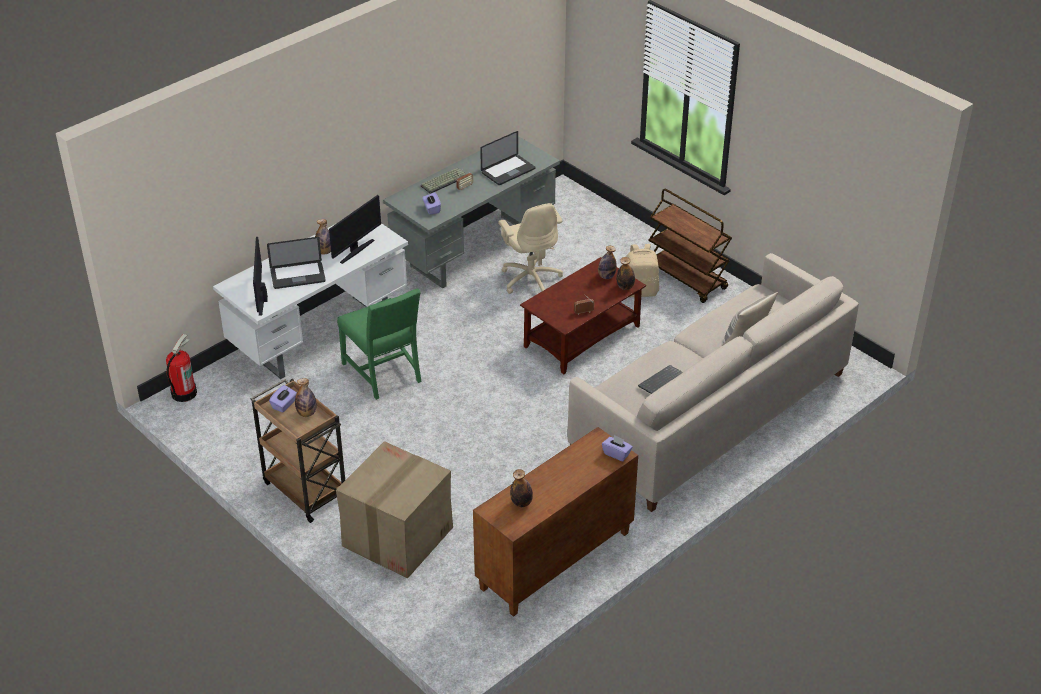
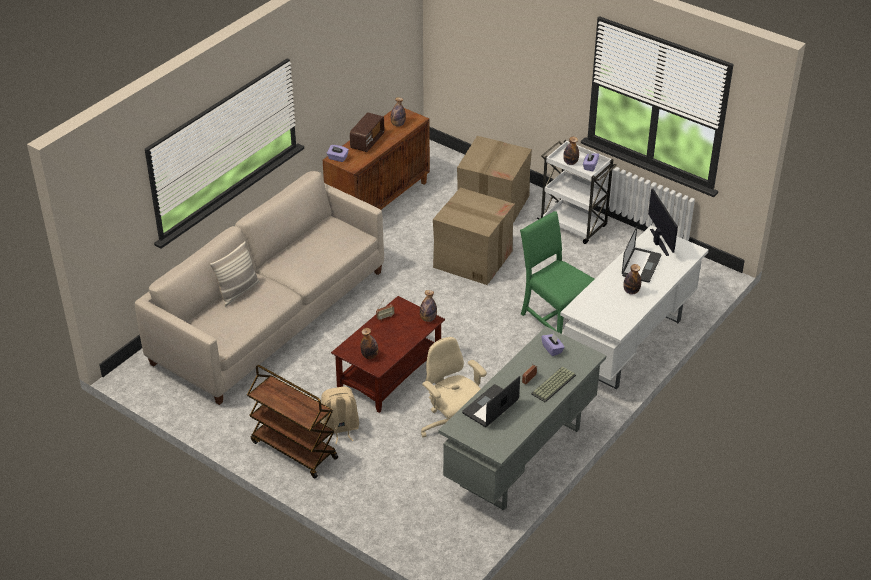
camera: 170 degrees right, 0 degrees up
(183, 393) = (711, 282): fire extinguisher -> none
(298, 276) = (641, 266): laptop -> laptop turned 135 degrees clockwise
(305, 489) = (573, 225): brown cart -> white cart
(356, 251) = (603, 296): monitor -> none
(453, 457) = (472, 259): none -> cardboard box
(571, 477) = (367, 141): none -> radio
(625, 287) = (350, 347): bottle -> bottle (428, 319)
(661, 382) = (309, 245): keyboard -> none

